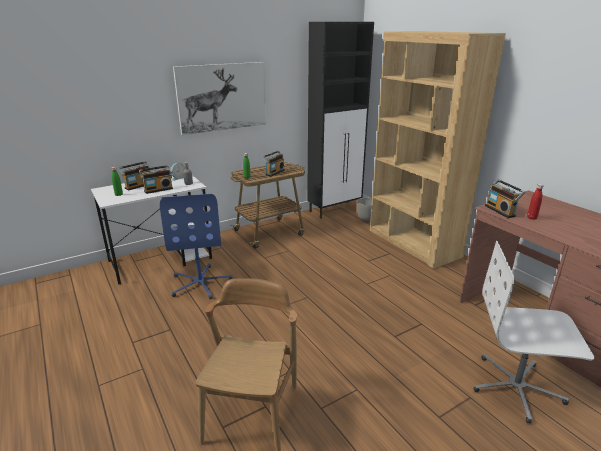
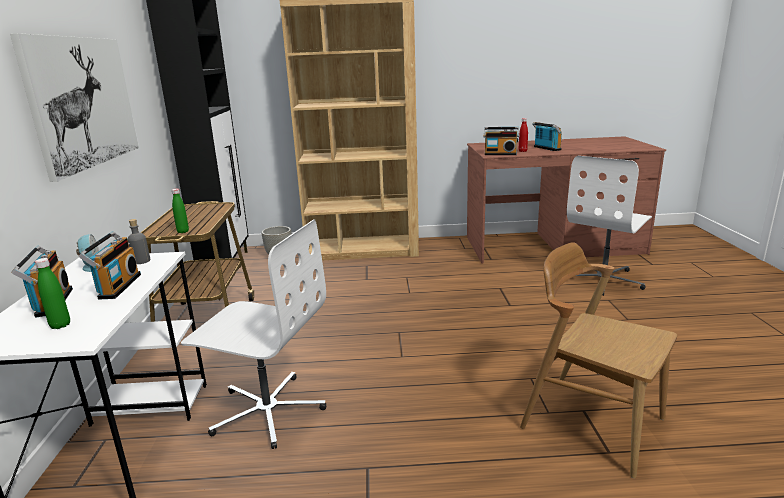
camera: 60 degrees left, 5 degrees down
(201, 283) = (267, 410): blue office chair -> white office chair
(274, 172) = (199, 216): radio -> radio (546, 148)

